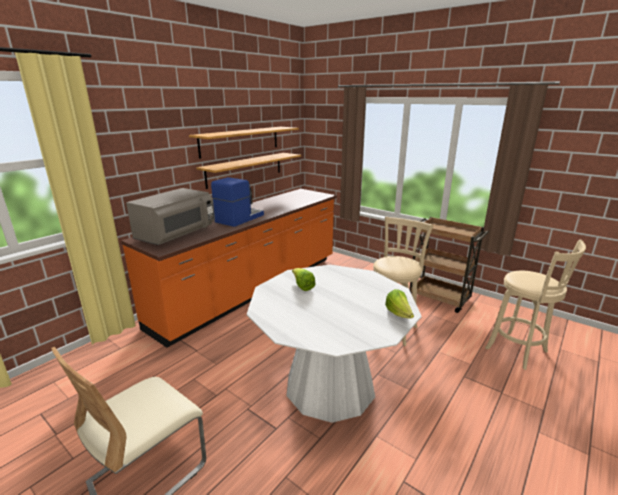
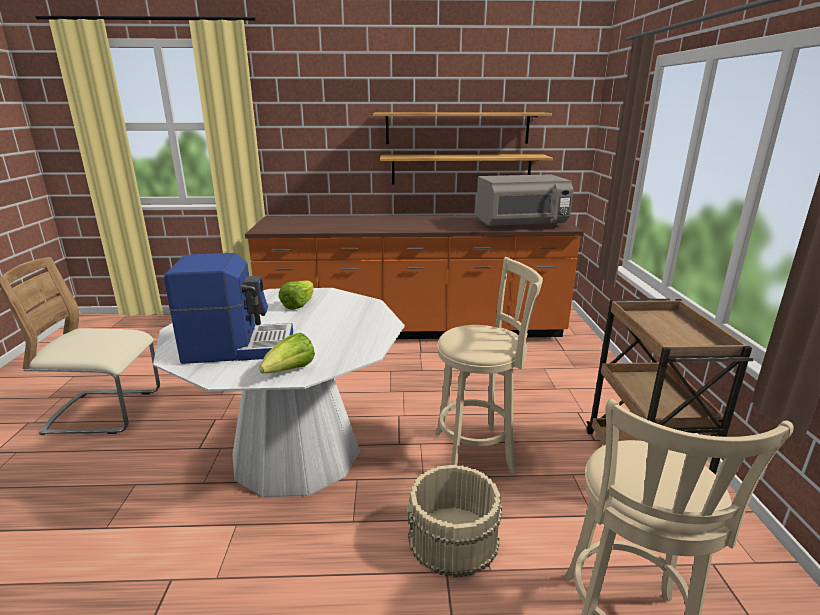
camera: 50 degrees right, 0 degrees up
(176, 235) = (304, 223): grey microwave -> grey microwave (521, 225)
(239, 218) = (390, 225): coffee machine -> coffee machine (239, 346)
(446, 365) = (453, 539): none -> beige bucket

